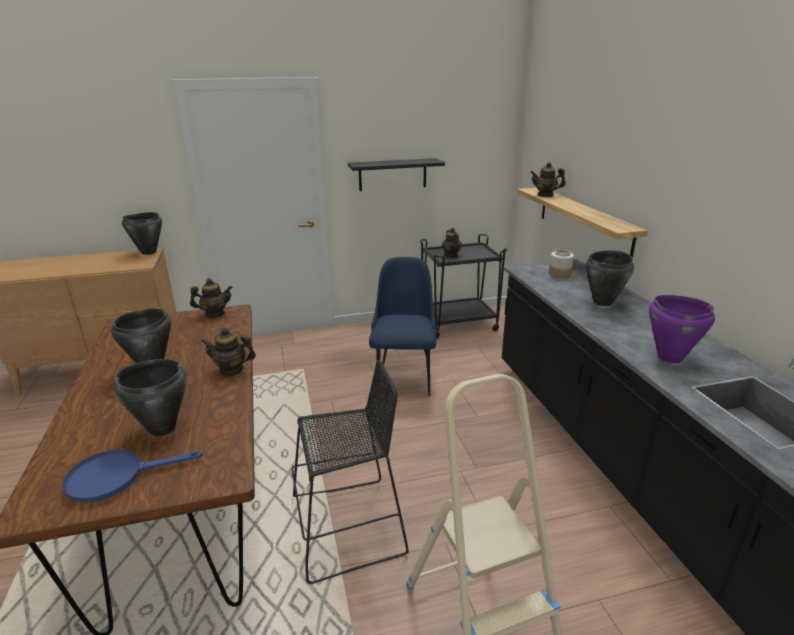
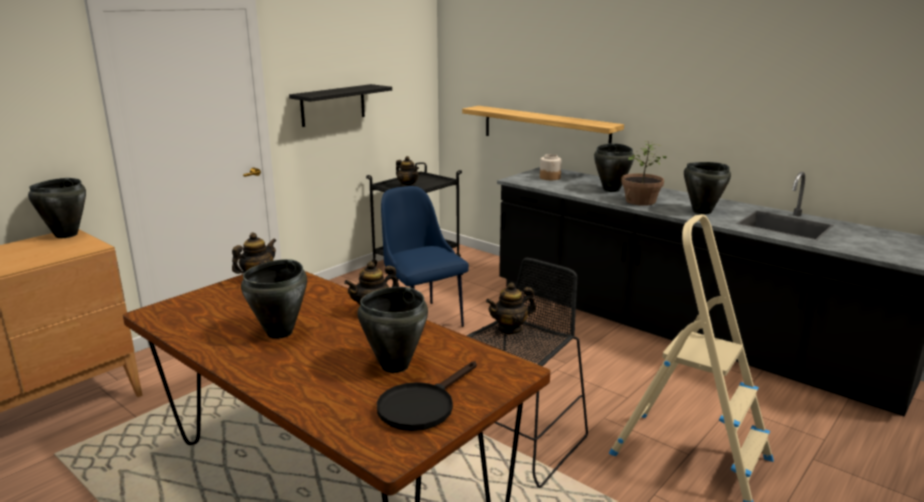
camera: 35 degrees left, 5 degrees down
(116, 476) = (422, 405): blue frying pan -> black frying pan
(545, 195) = (498, 110): teapot -> teapot (510, 329)
(613, 324) = (640, 201): none -> potted plant
(669, 357) = (701, 211): purple cooking pot -> black cooking pot

